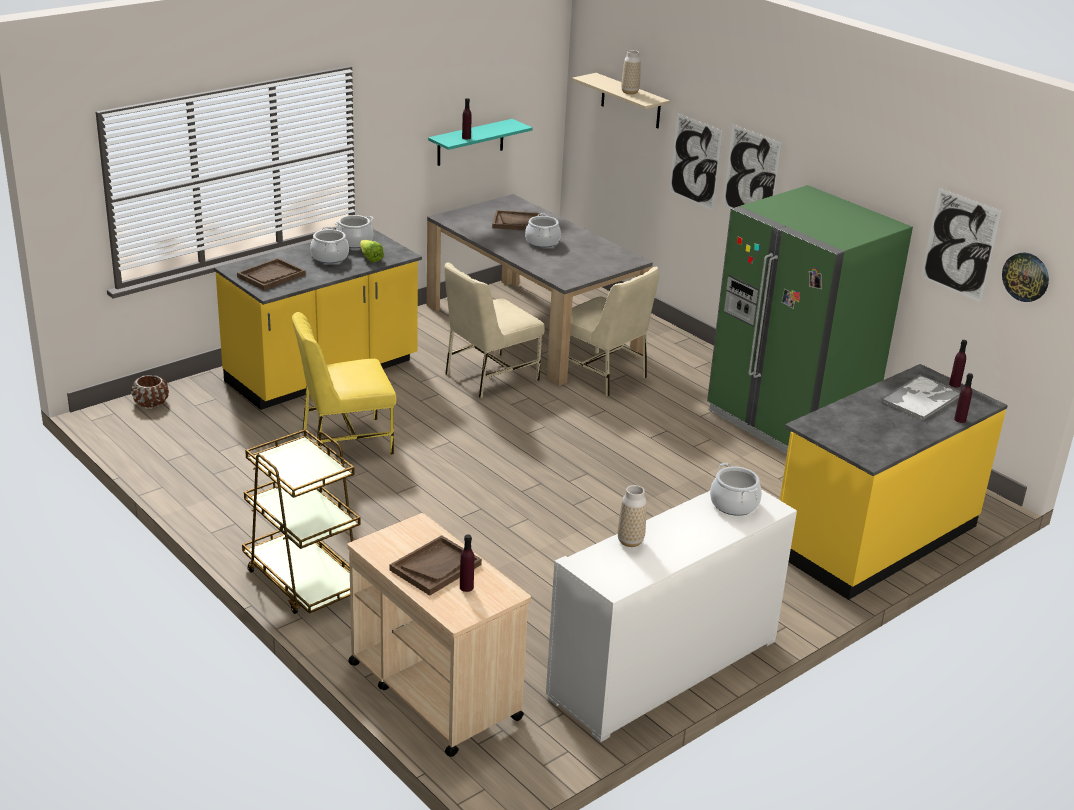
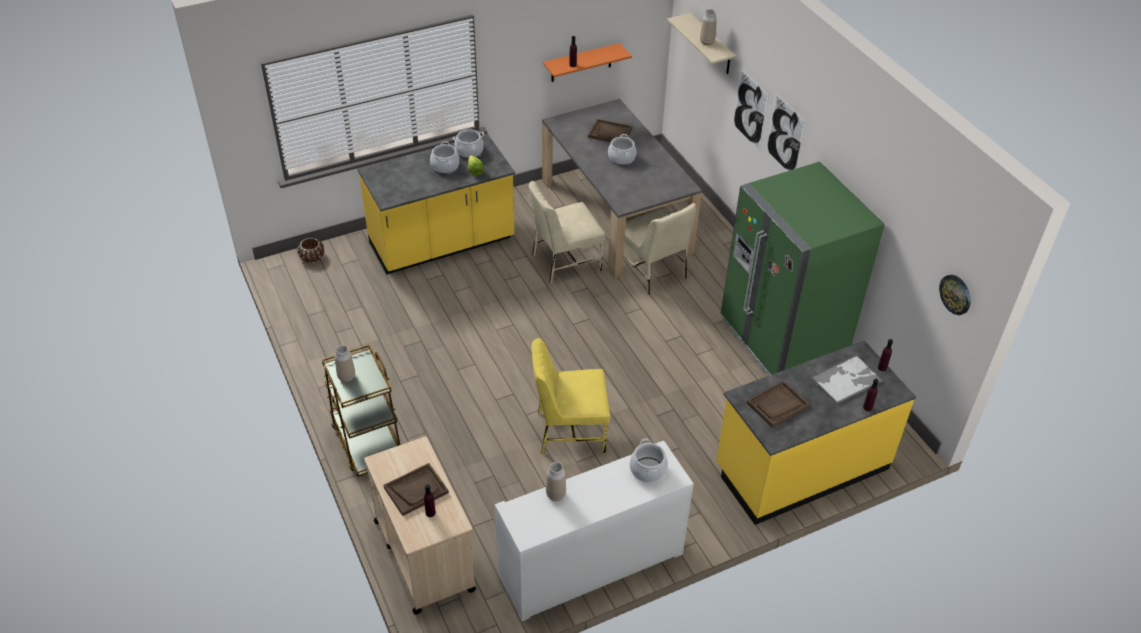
camera: 15 degrees right, 15 degrees up
(271, 276) = (395, 182): brown tray -> brown tray (777, 405)
(286, 466) = (346, 377): none -> vase
(345, 441) = (437, 314): yellow chair -> yellow chair (569, 431)
(470, 142) = (581, 63): turquoise shelf -> orange shelf
(960, 245) = (915, 250): picture -> none

